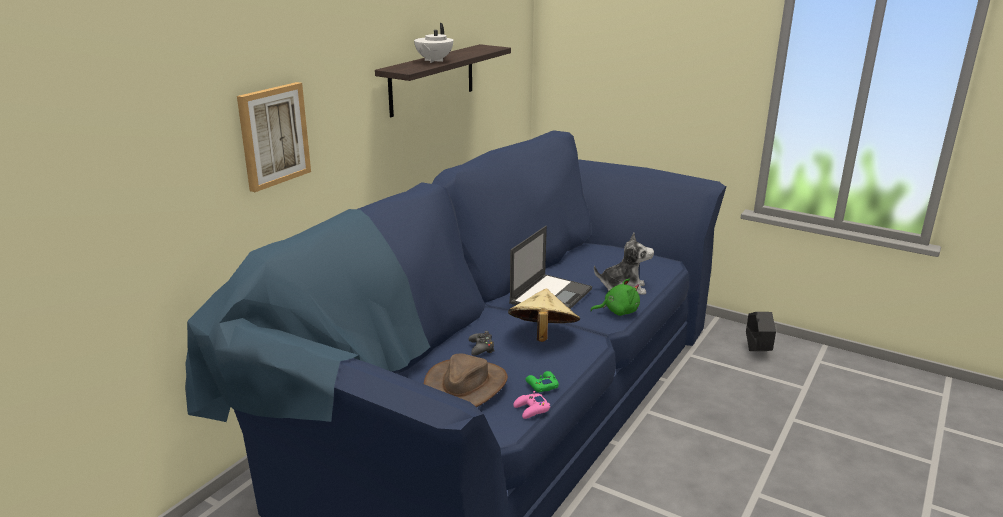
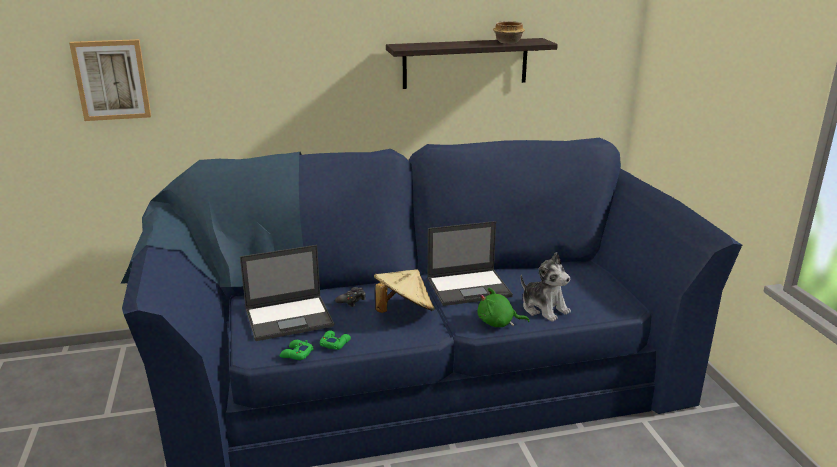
camera: 45 degrees right, 0 degrees up
(273, 135) = (264, 81): picture -> picture (112, 79)
(433, 61) = (448, 44): white teapot -> none
(465, 386) = (290, 318): brown hat -> laptop
(471, 51) = (509, 42): none -> bowl
(531, 409) = (296, 354): pink game controller -> green game controller
(618, 311) = (498, 323): green plush toy -> green plush toy turned 150 degrees clockwise
(757, 351) = (727, 455): black planter -> none

